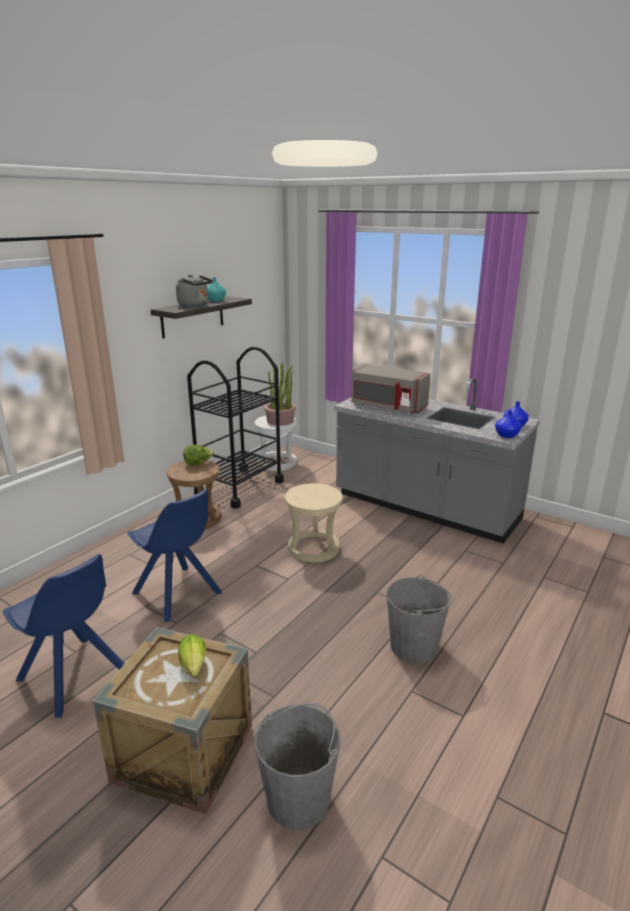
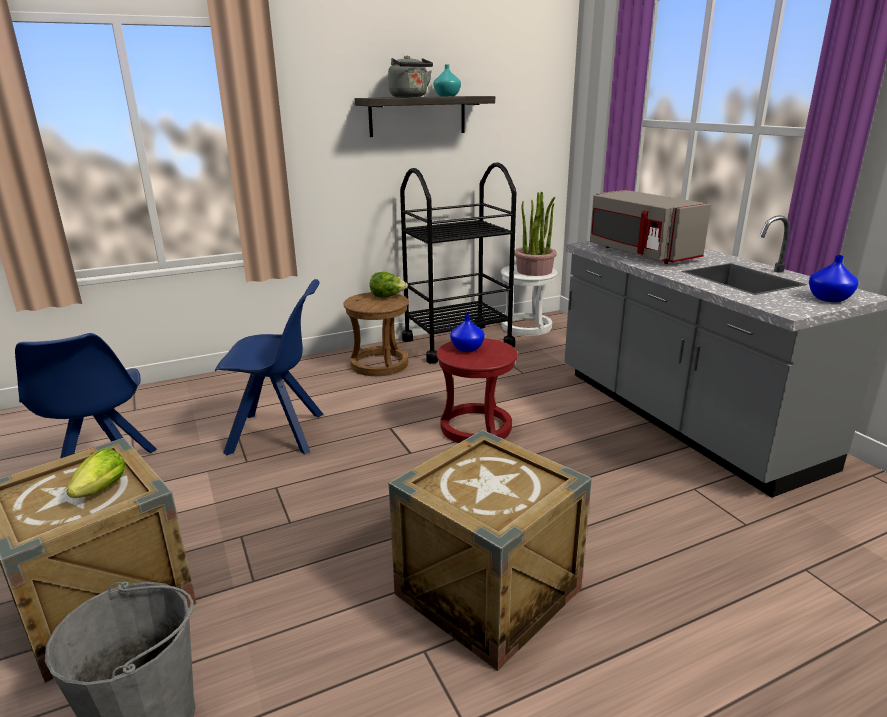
camera: 30 degrees right, 0 degrees up
(178, 594) = (279, 433): blue chair -> blue chair turned 75 degrees counterclockwise
(313, 548) = (476, 427): beige stool -> red stool
(414, 646) = (488, 591): grey bucket -> crate
(506, 435) = (793, 308): blue vase -> blue vase (466, 348)

